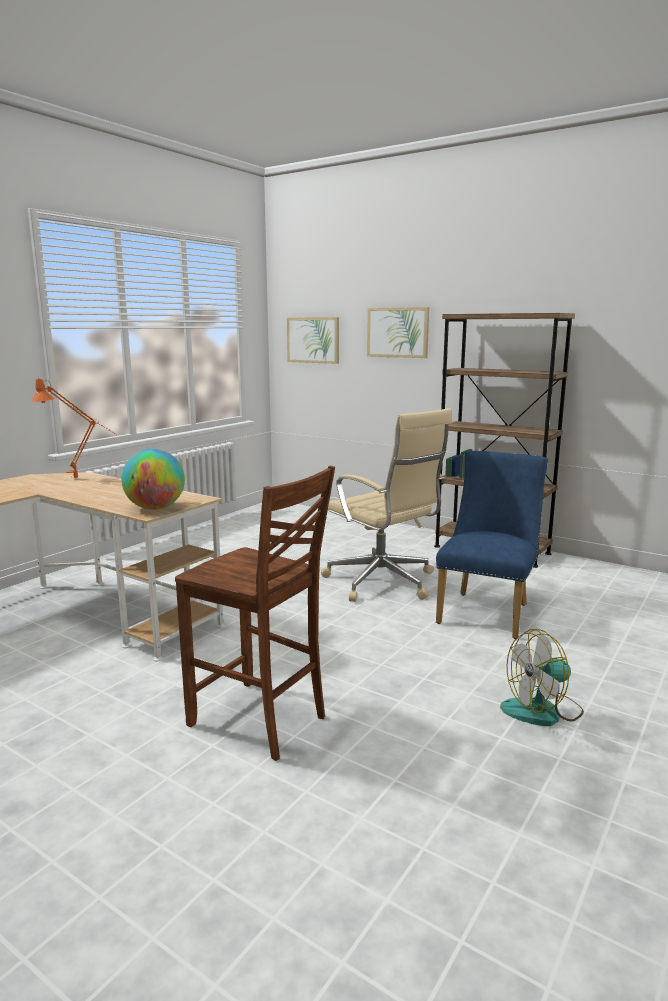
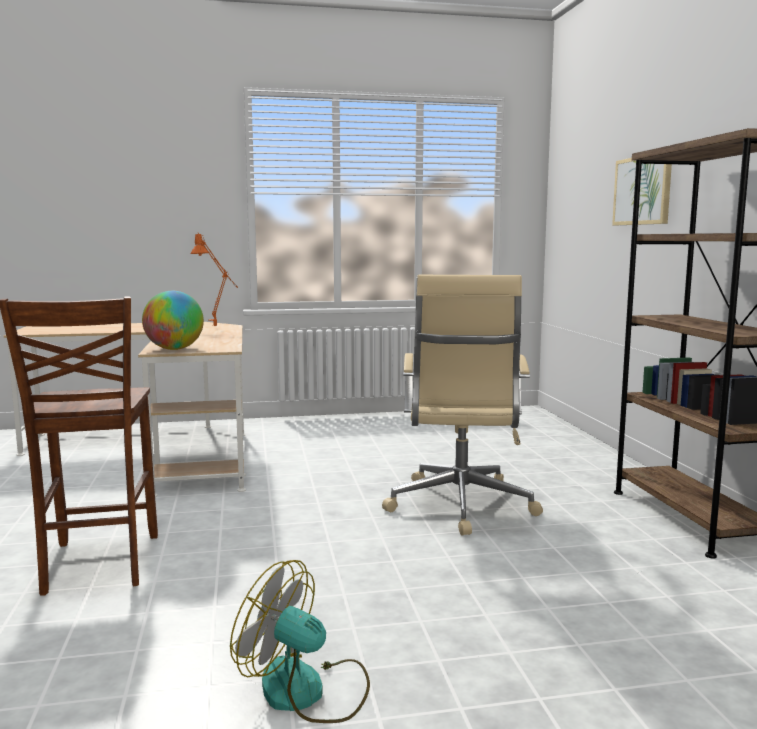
camera: 45 degrees right, 5 degrees down
(313, 340) = (575, 208): picture -> none
(487, 611) = (507, 575): blue chair -> none

